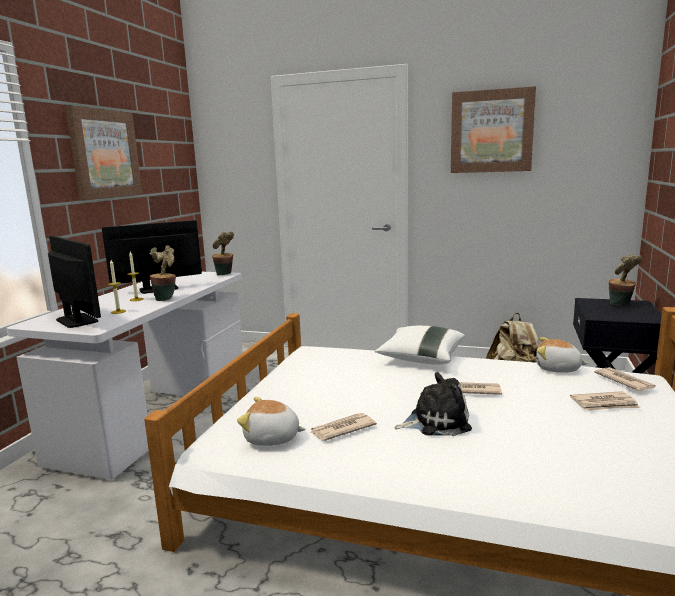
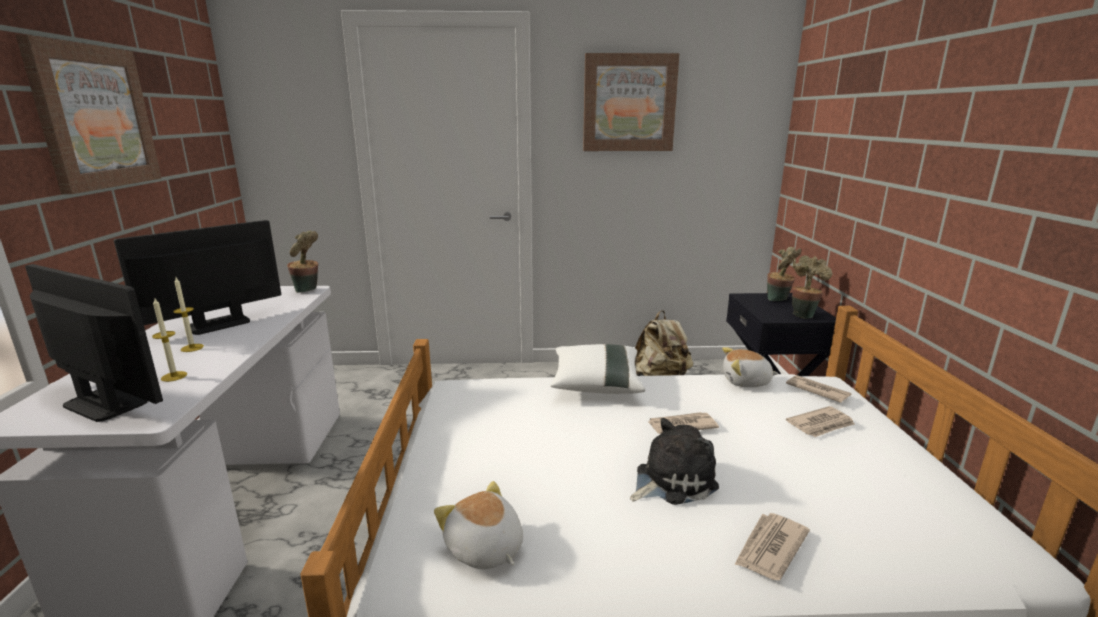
camera: 20 degrees left, 5 degrees up
(166, 298) = (243, 342): potted plant -> potted plant (803, 314)
(272, 438) = (484, 549): plush toy -> plush toy turned 60 degrees clockwise
(341, 429) = (568, 514): newspaper -> newspaper (769, 548)

